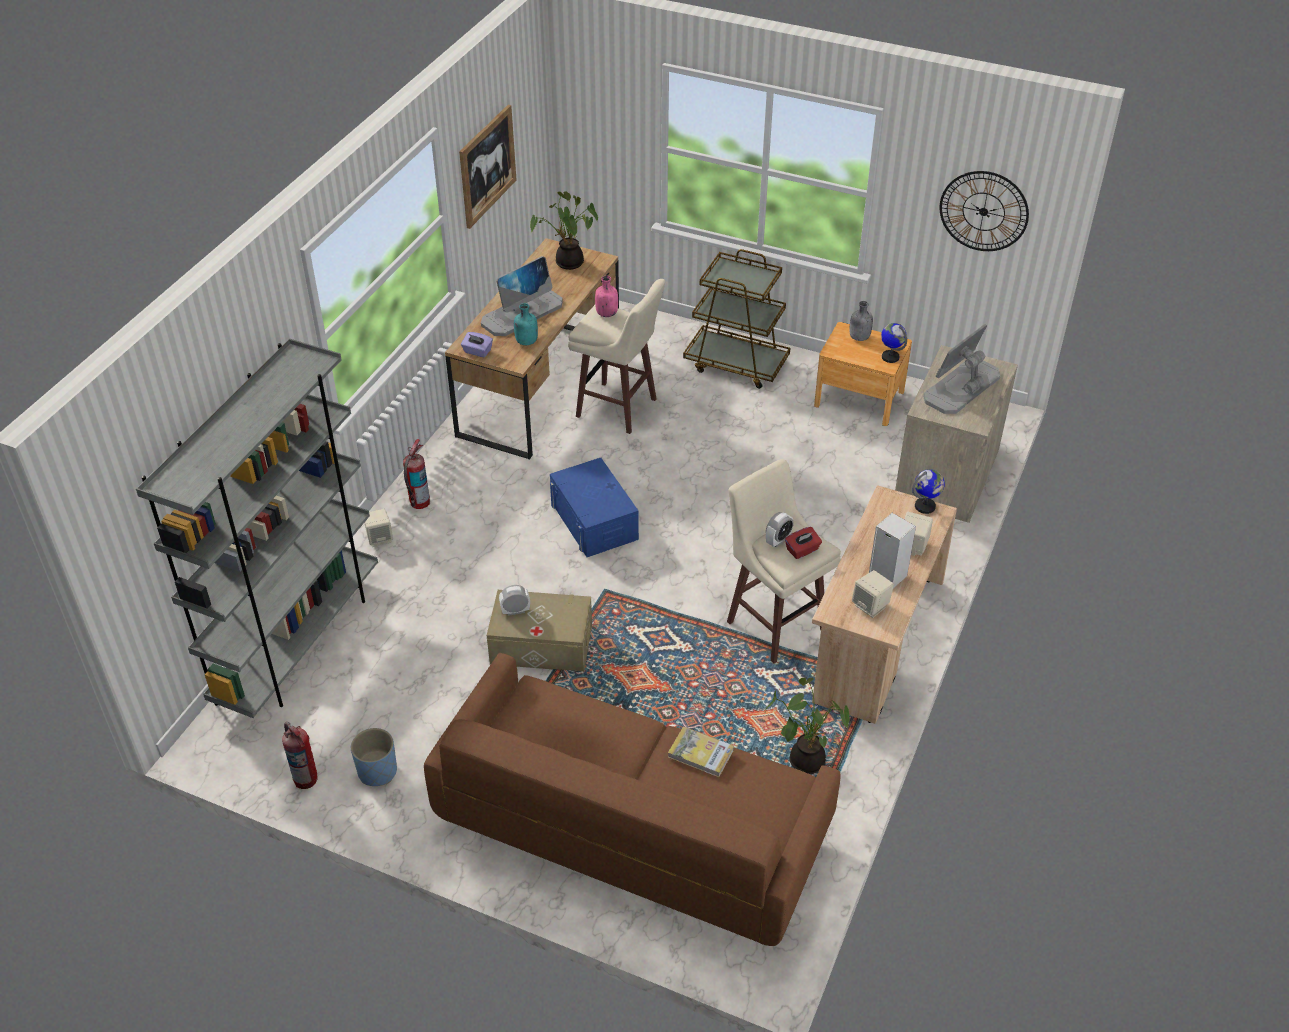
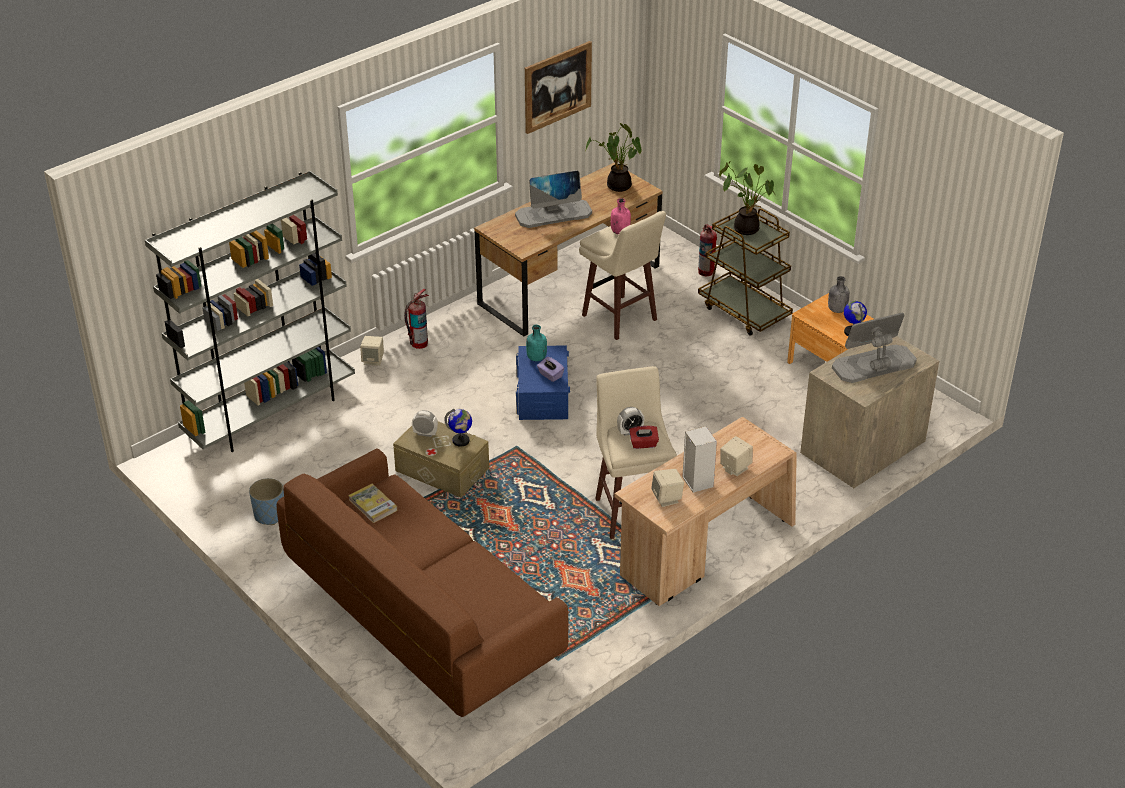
camera: 25 degrees right, 5 degrees down
(306, 778) = (219, 503): fire extinguisher -> fire extinguisher (706, 271)
(477, 351) = (499, 233): purple tissue box -> purple tissue box (550, 375)
(526, 342) = (541, 236): turquoise bottle -> turquoise bottle (536, 358)
(700, 753) = (481, 564): book -> book (373, 505)
(805, 759) = (586, 612): potted plant -> potted plant (746, 227)
(925, 506) = (769, 443): globe -> globe (461, 441)
(983, 211) = (948, 218): wall clock -> none

